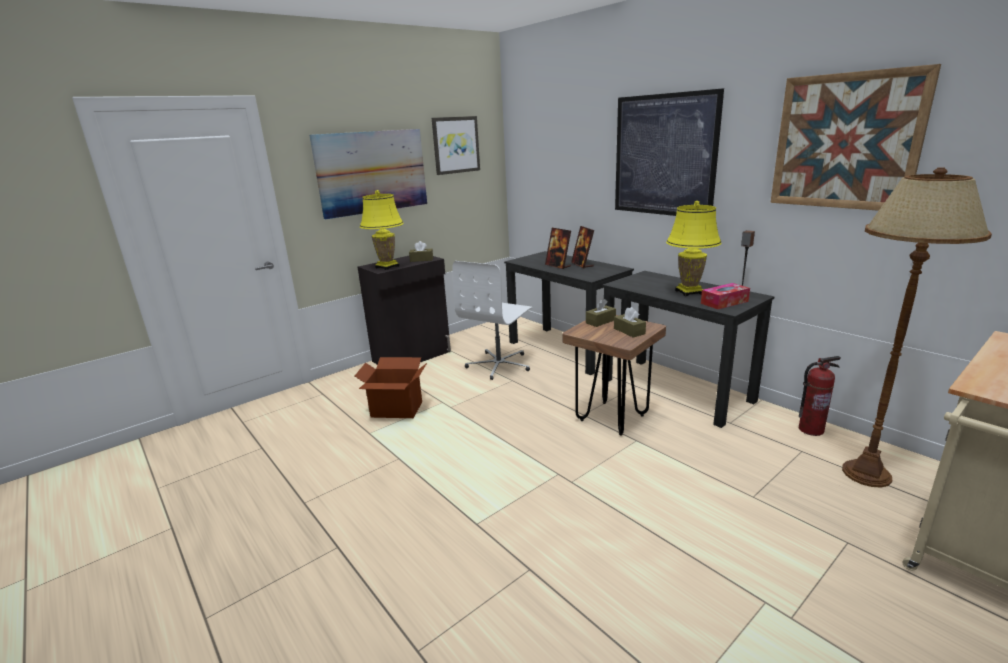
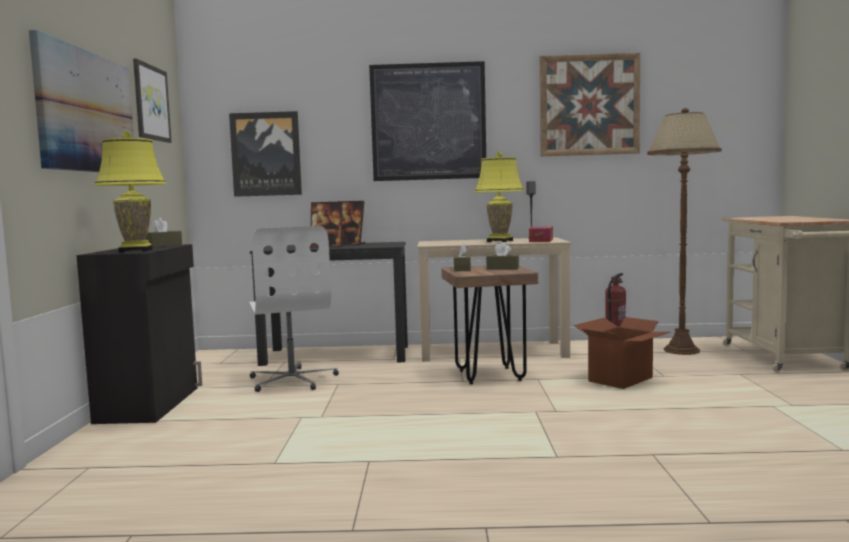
camera: 50 degrees left, 15 degrees down
(396, 410) = (258, 439): cardboard box -> cardboard box (621, 379)
(548, 177) = (266, 154): none -> picture
(676, 390) = (493, 351): black desk -> beige desk

